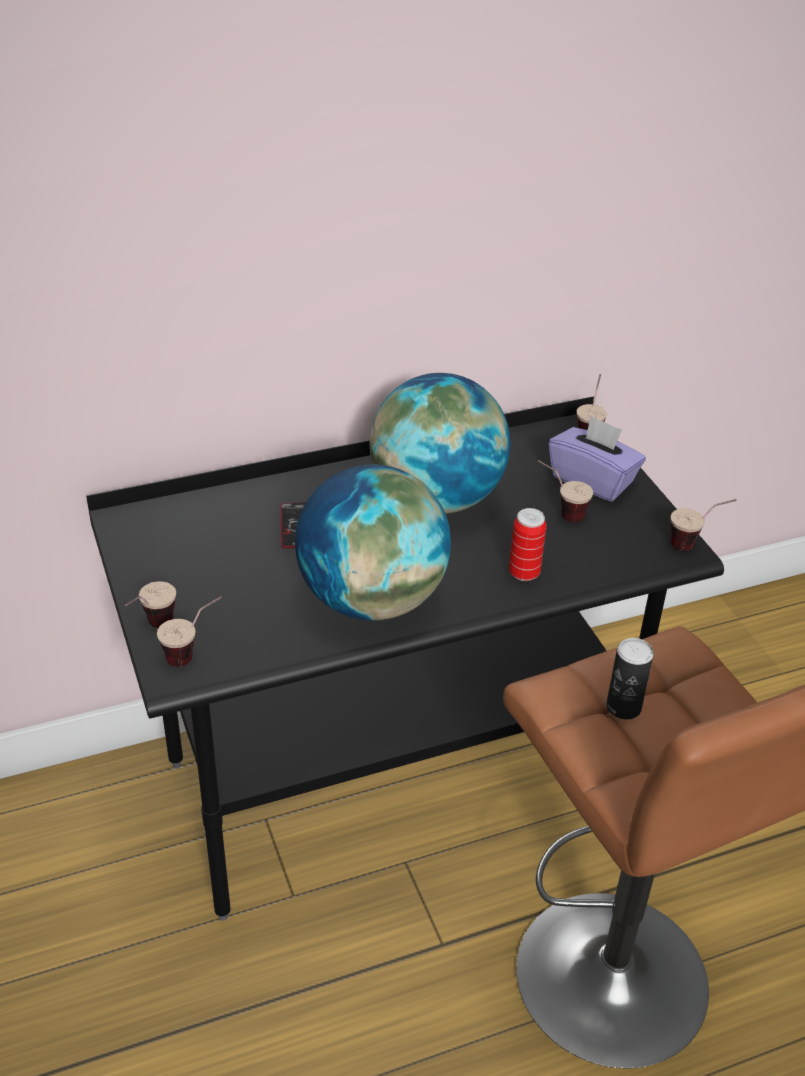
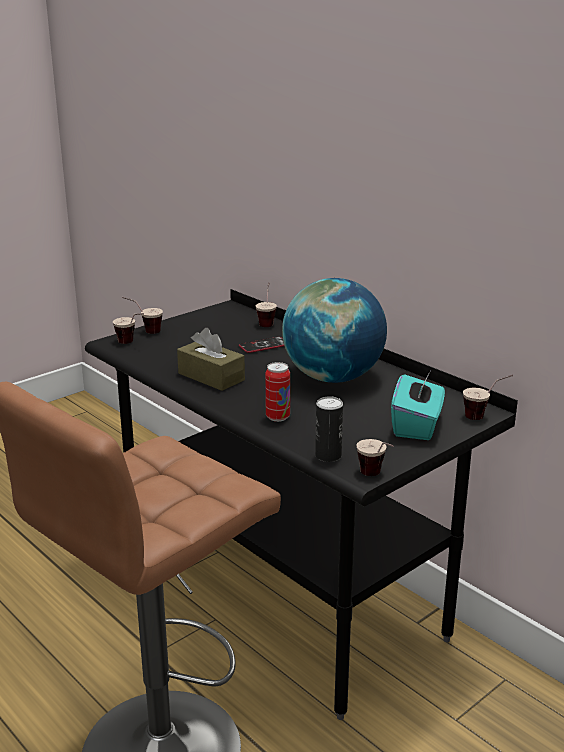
camera: 70 degrees right, 15 degrees down
(372, 599) = (211, 377): globe -> brown tissue box
(560, 512) = (361, 419): cup -> cup (267, 322)
(593, 480) = (416, 426): purple tissue box -> turquoise tissue box
(623, 707) = (161, 472): can -> can (328, 456)

